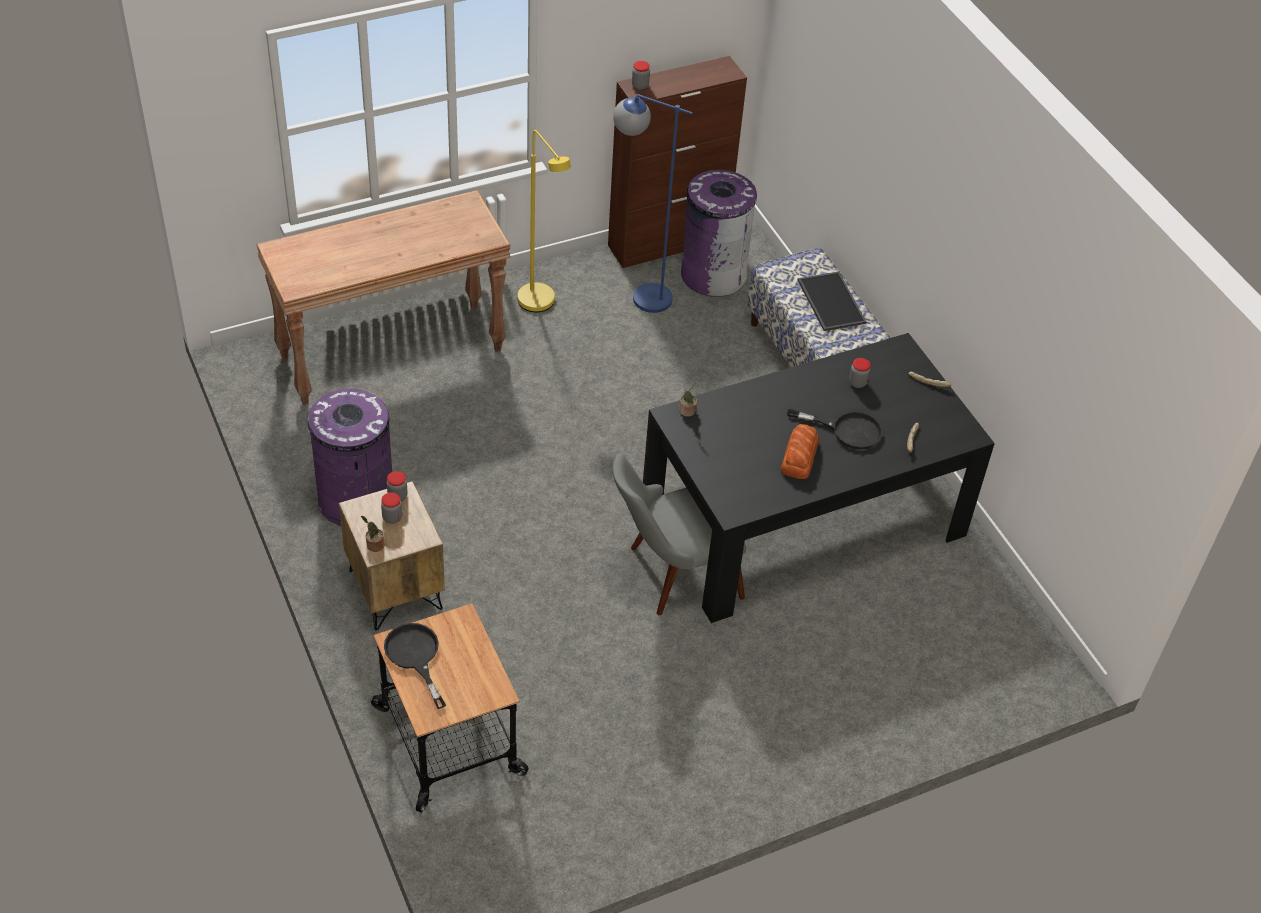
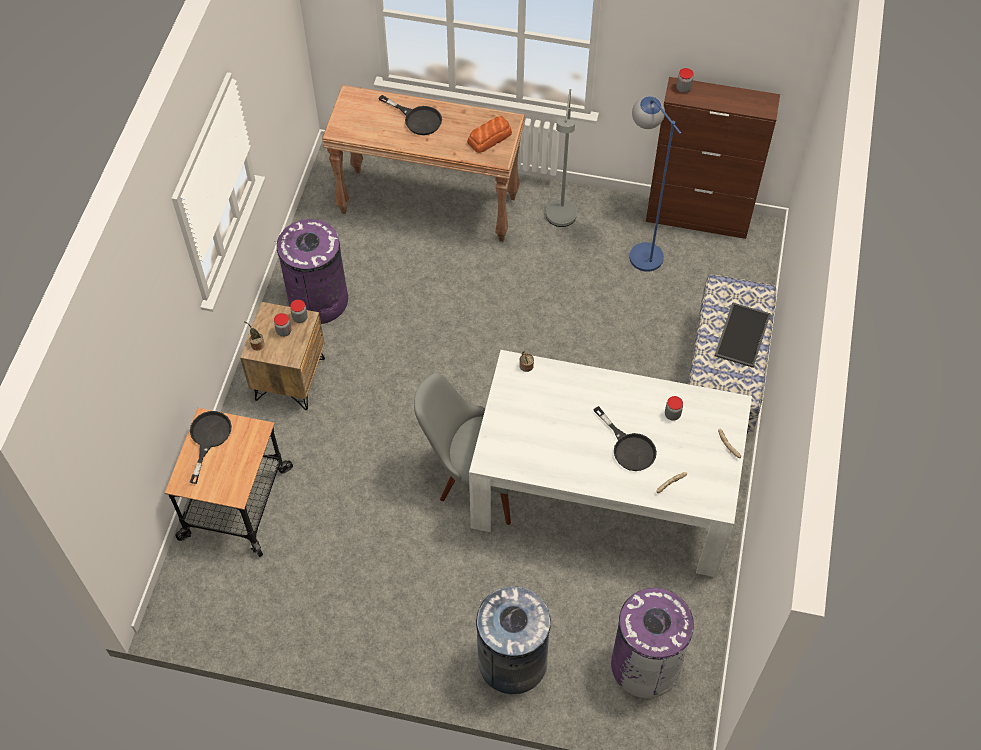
camera: 40 degrees right, 10 degrees up
(371, 240) = (417, 119): none -> black frying pan
(541, 306) = (560, 222): yellow floor lamp -> grey floor lamp
(713, 274) = (709, 261): purple trash can -> purple trash can (645, 664)
(799, 456) = (574, 447): bread -> bread (490, 138)
(803, 519) = (604, 491): black dining table -> white dining table
(860, 717) = (512, 662): none -> grey trash can

